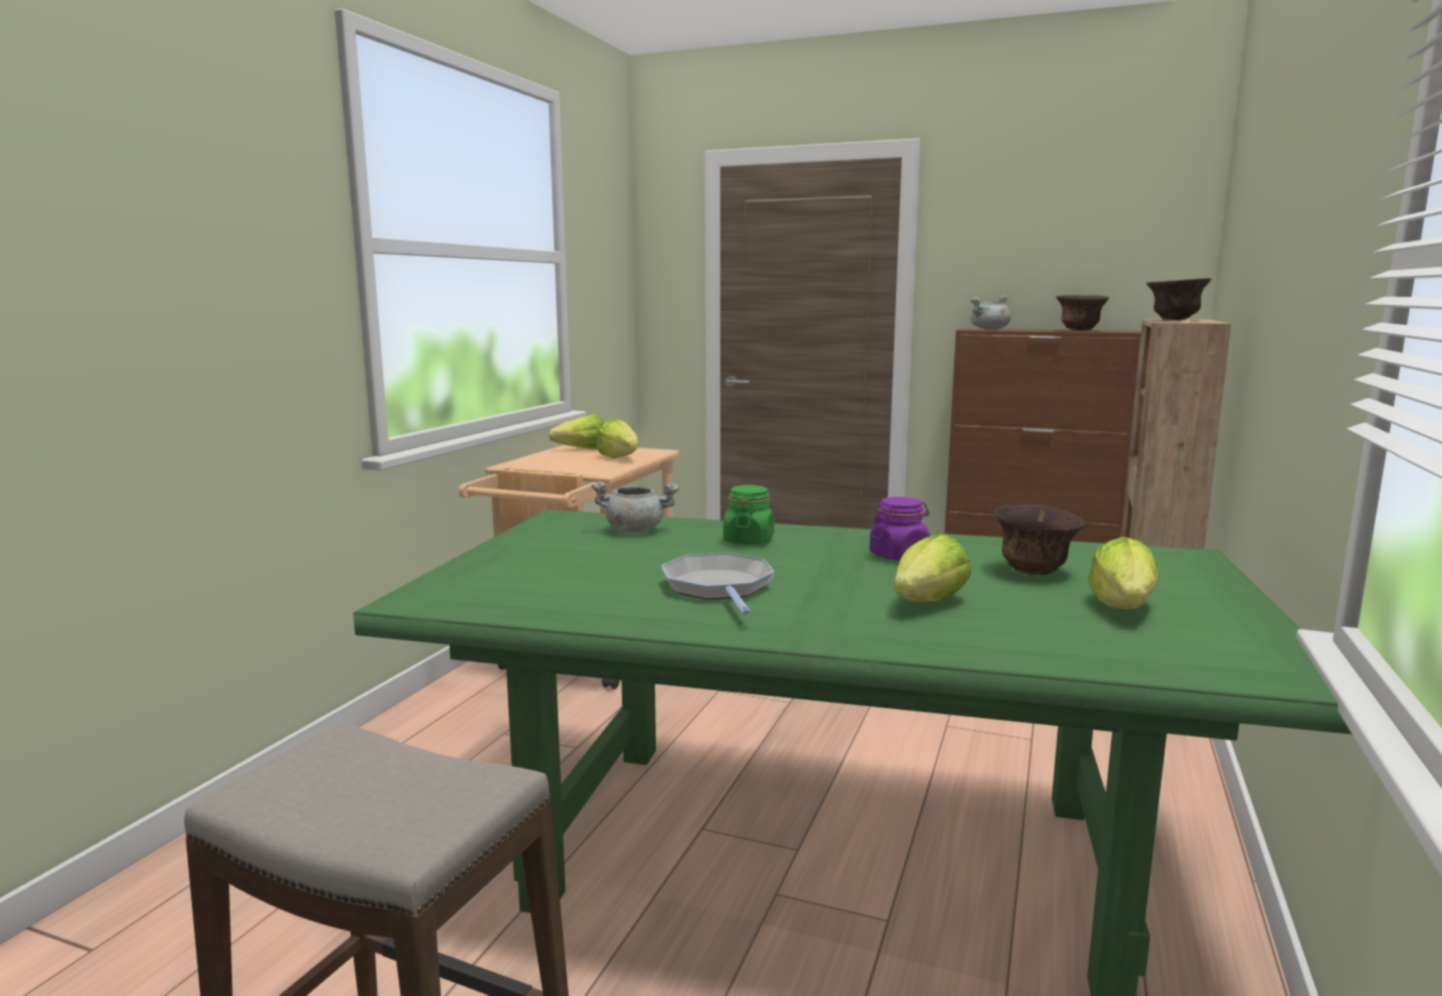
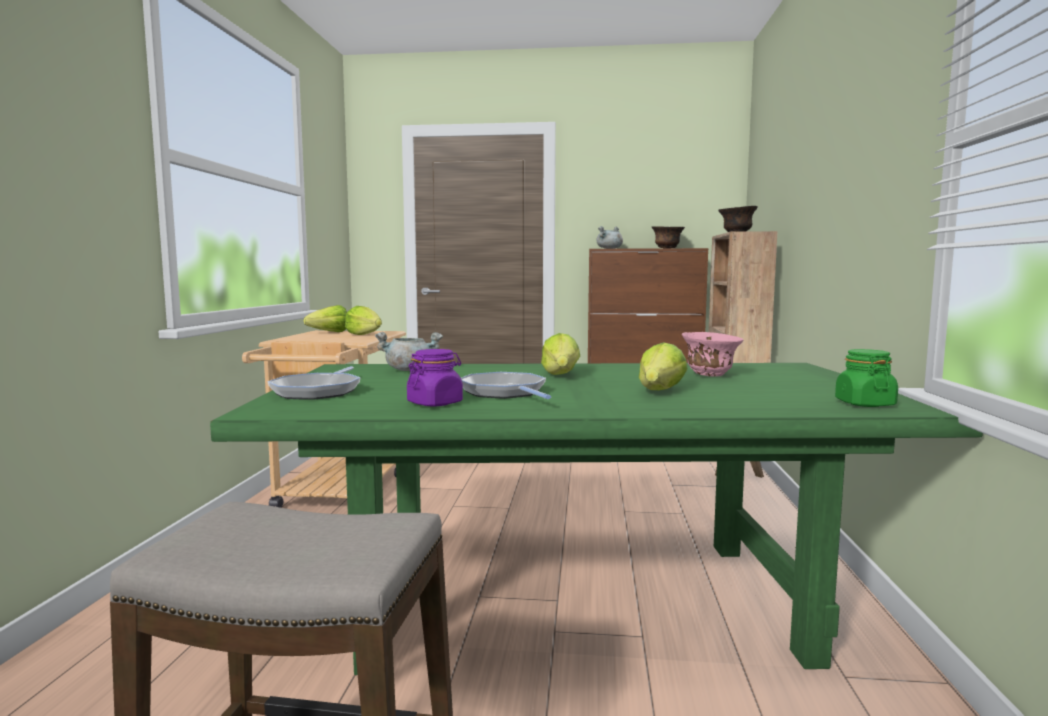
camera: 15 degrees left, 5 degrees down
(500, 566) = (318, 391): none -> frying pan
(748, 540) = (500, 371): green jar -> green jar (864, 404)
(899, 555) = (614, 373): purple jar -> purple jar (435, 403)
(1034, 571) = (710, 375): brown bowl -> pink bowl
(1123, 608) = (784, 387): lettuce -> lettuce (561, 375)

